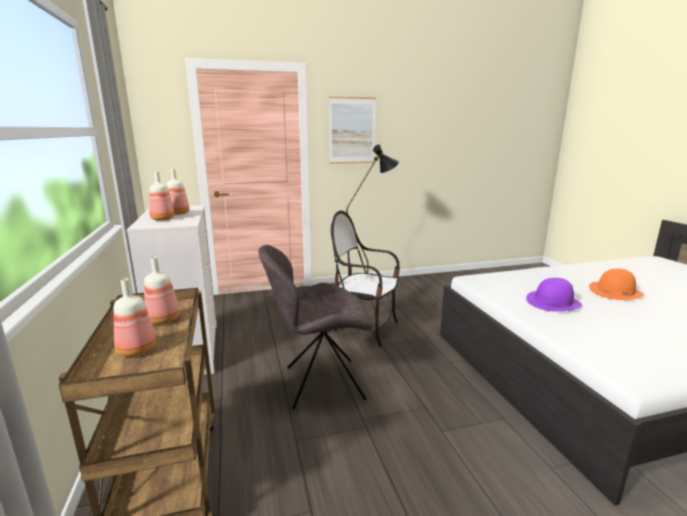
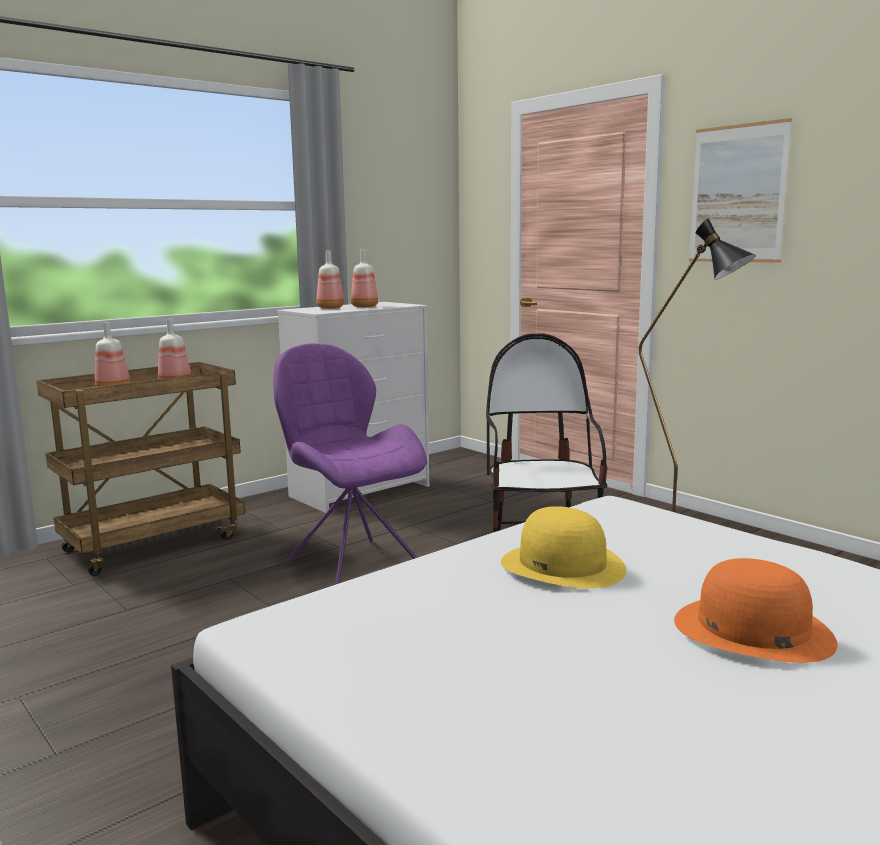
camera: 65 degrees right, 5 degrees down
(320, 383) = (352, 566): grey chair -> purple chair
(553, 302) = (563, 565): purple hat -> yellow hat

